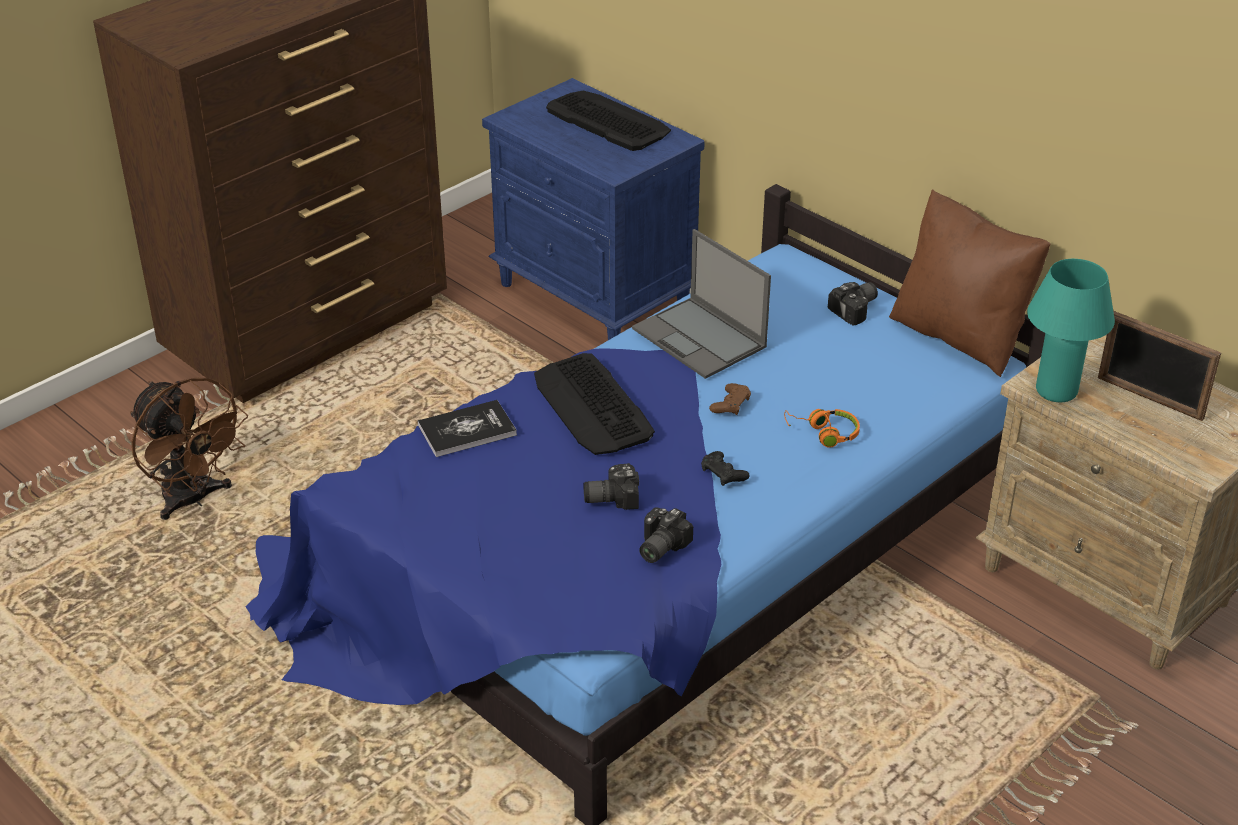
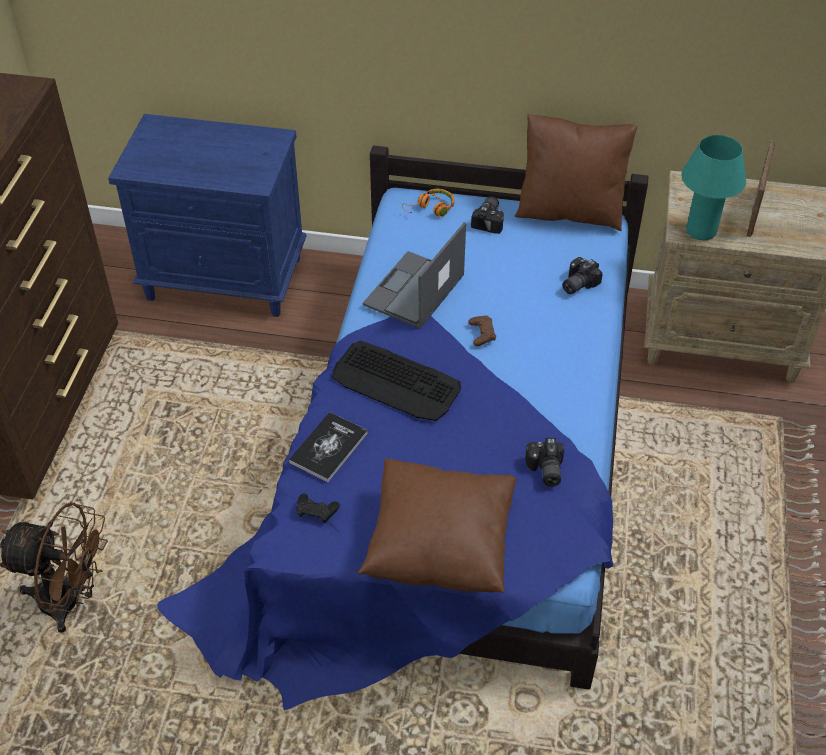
camera: 35 degrees left, 10 degrees up
(482, 559) = (440, 547): none -> brown pillow
(607, 121) = (209, 141): keyboard -> none
(610, 497) = (477, 448): camera -> camera (576, 284)
(700, 338) = (414, 291): laptop -> laptop turned 105 degrees clockwise
(723, 473) = (528, 390): black game controller -> black game controller (316, 511)
(823, 433) = (558, 326): orange headphones -> orange headphones (431, 209)
(1149, 398) = (754, 211): picture frame -> picture frame turned 75 degrees counterclockwise

